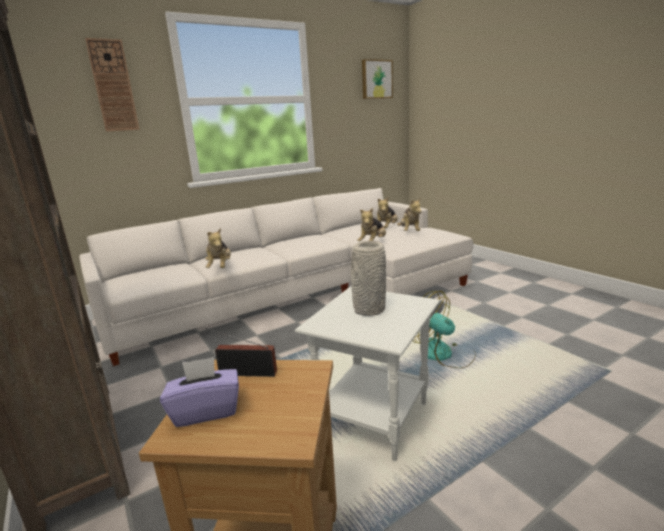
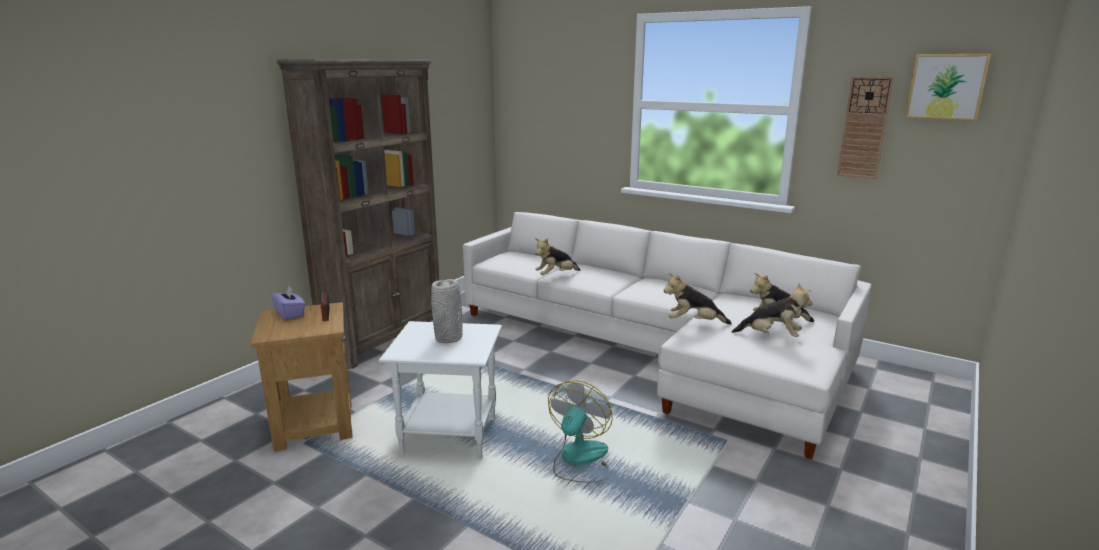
camera: 65 degrees right, 0 degrees up
(113, 86) = (581, 86): wall clock -> wall clock (864, 127)
(409, 232) = (771, 336): plush toy -> plush toy turned 135 degrees counterclockwise

